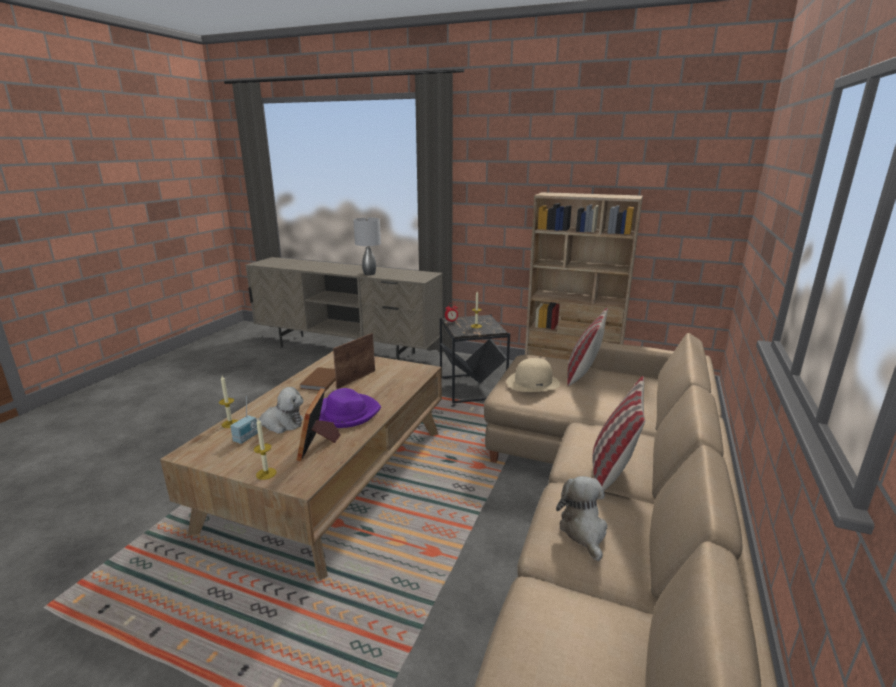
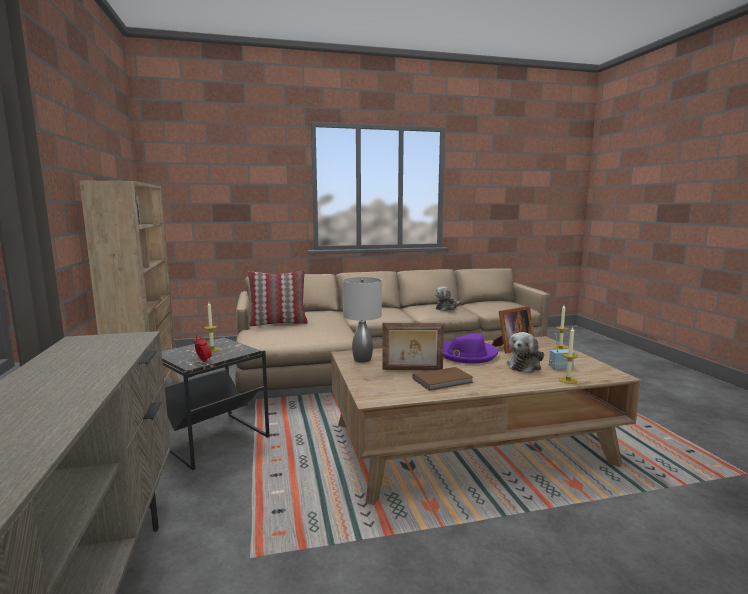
camera: 125 degrees left, 10 degrees down
(280, 424) = (525, 365): plush toy -> plush toy turned 105 degrees counterclockwise
(369, 273) = (88, 377): grey table lamp -> grey table lamp (362, 360)
(533, 382) = (315, 329): beige hat -> none
(612, 470) = (394, 310): pillow -> none

